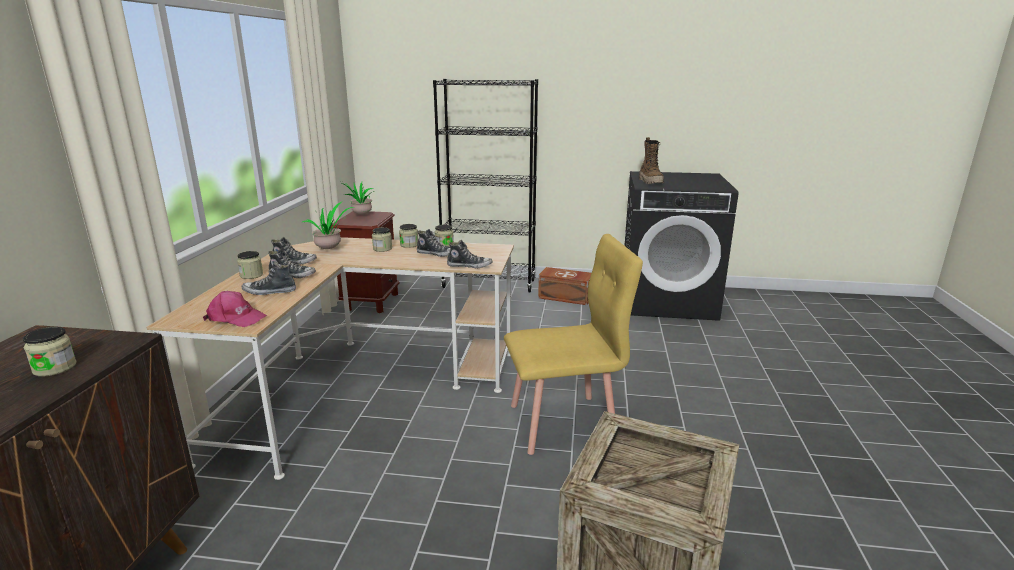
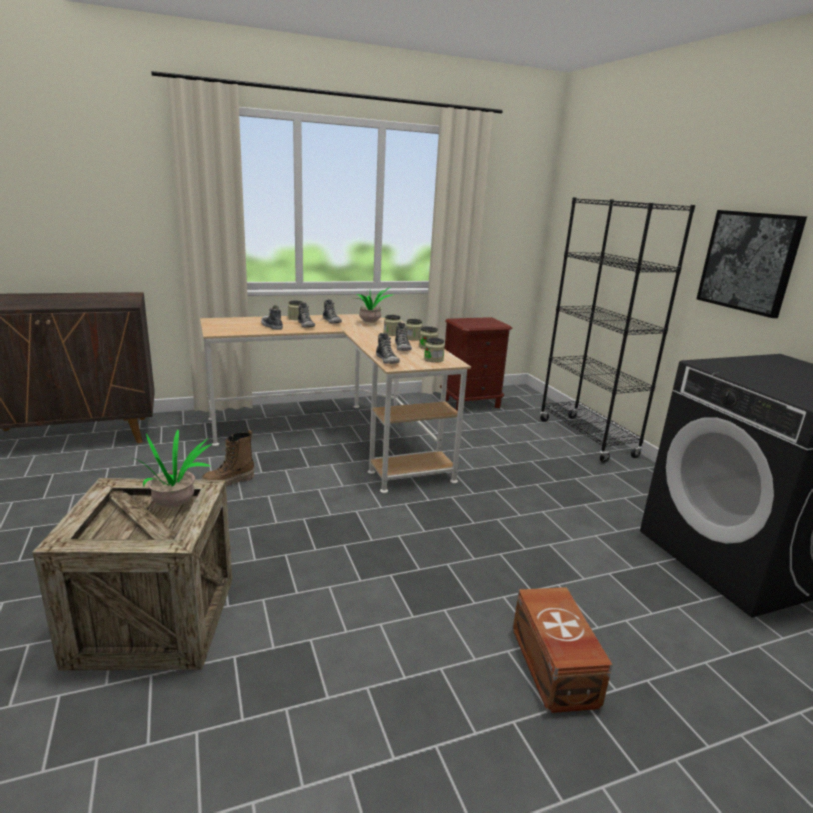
camera: 60 degrees right, 0 degrees up
(55, 368) = (91, 302): jar -> jar (433, 360)
(236, 318) = (223, 328): pink cap -> none
(360, 215) = (484, 320): potted plant -> potted plant (174, 504)
(563, 424) = (357, 536): yellow chair -> none
(566, 297) = (625, 485): brown storage box -> brown storage box (552, 667)
(588, 115) = (748, 261): none -> picture
(650, 182) = (739, 365): boot -> boot (228, 482)

